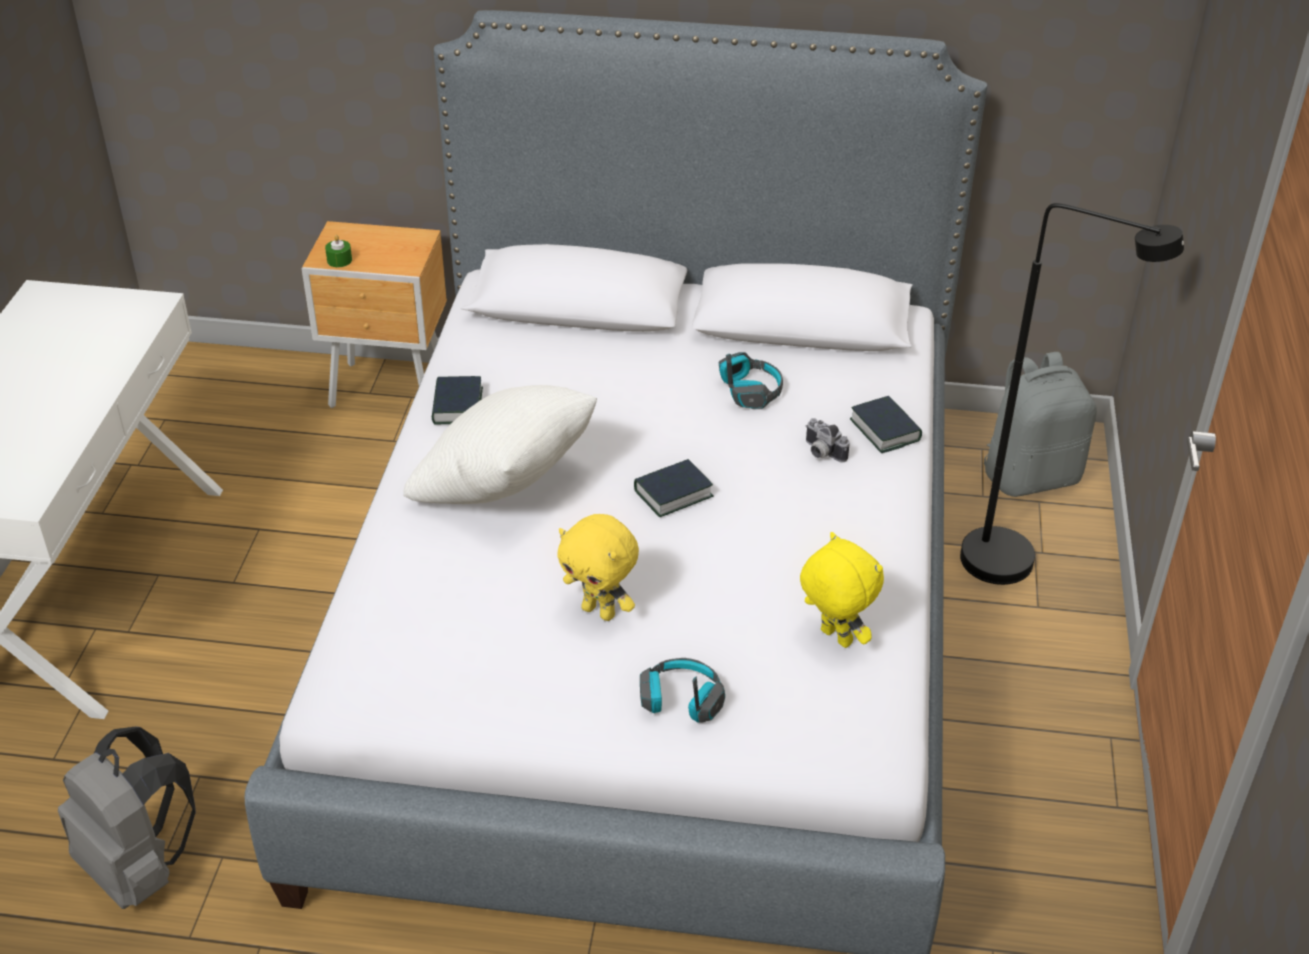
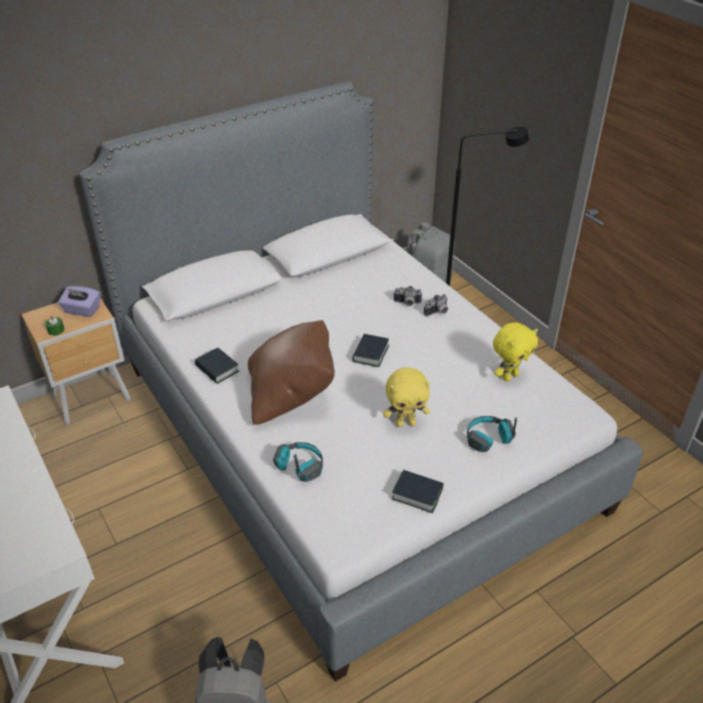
camera: 40 degrees left, 0 degrees up
(395, 249) = (82, 310): none -> purple tissue box
(505, 489) = (292, 394): white pillow -> brown pillow
(749, 390) = (344, 292): headphones -> headphones (299, 467)
(834, 638) = (509, 376): yellow plush toy -> yellow plush toy turned 135 degrees clockwise
(849, 490) = (437, 312): none -> camera
(885, 430) = (419, 280): book -> book (417, 494)

